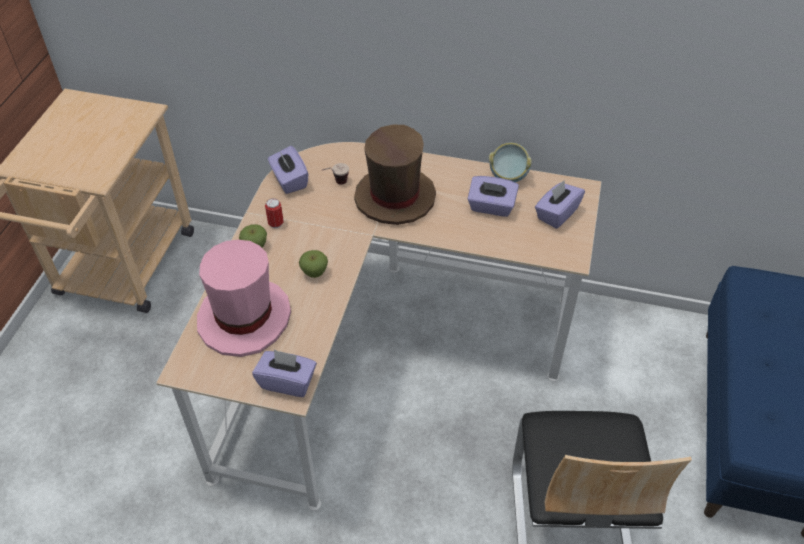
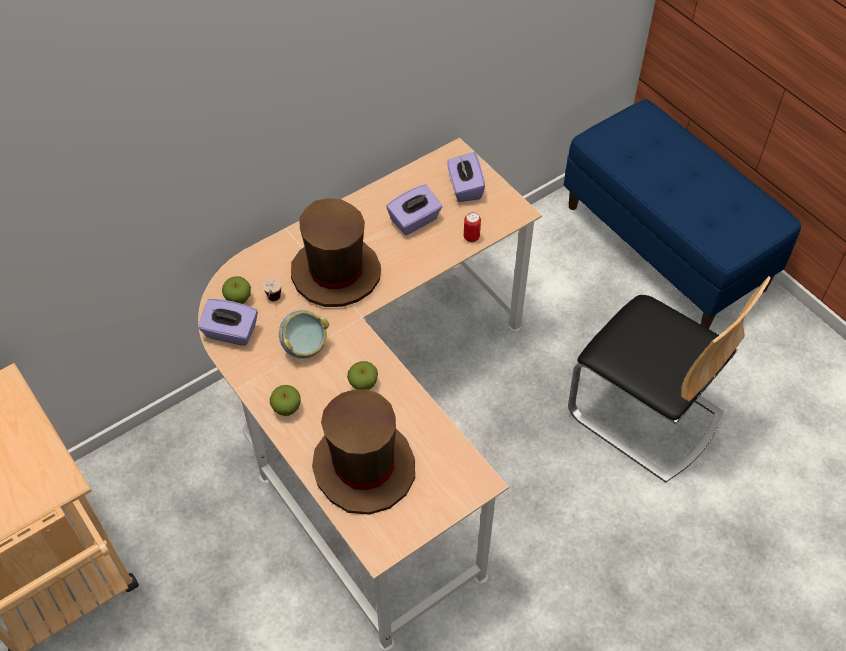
camera: 50 degrees left, 5 degrees up
(245, 318) = (364, 467): pink hat -> brown hat
(276, 224) = (275, 376): can -> can (471, 238)
(287, 382) = (464, 478): purple tissue box -> none
(320, 167) = (238, 299): none -> apple
(508, 177) = (393, 187): bowl -> bowl (305, 348)

